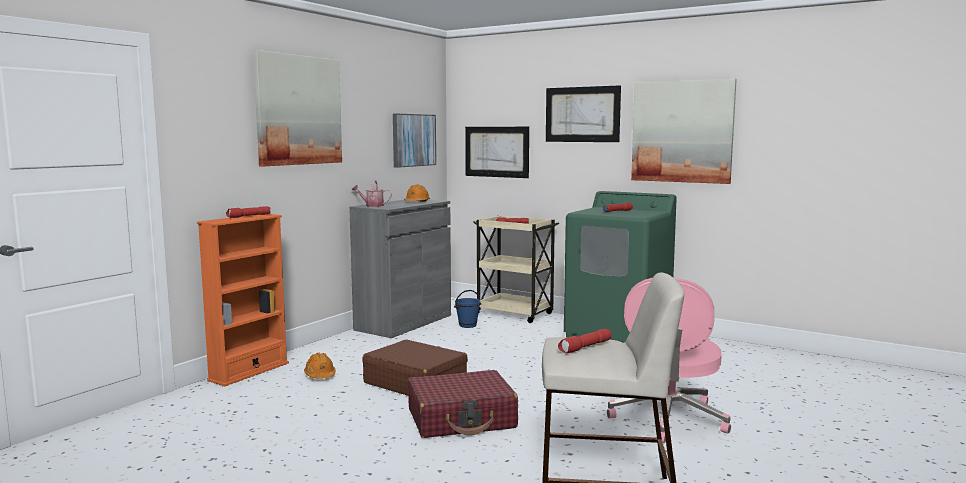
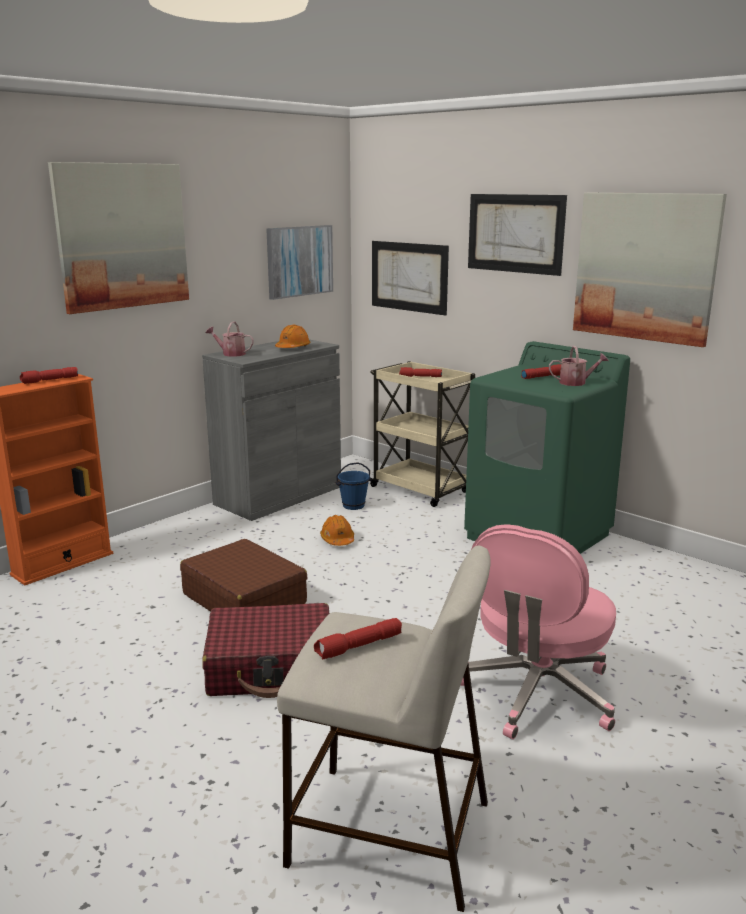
camera: 10 degrees right, 10 degrees up
(320, 375) = (139, 577): orange hard hat -> orange hard hat (337, 540)
(643, 213) = (576, 383): none -> watering can

